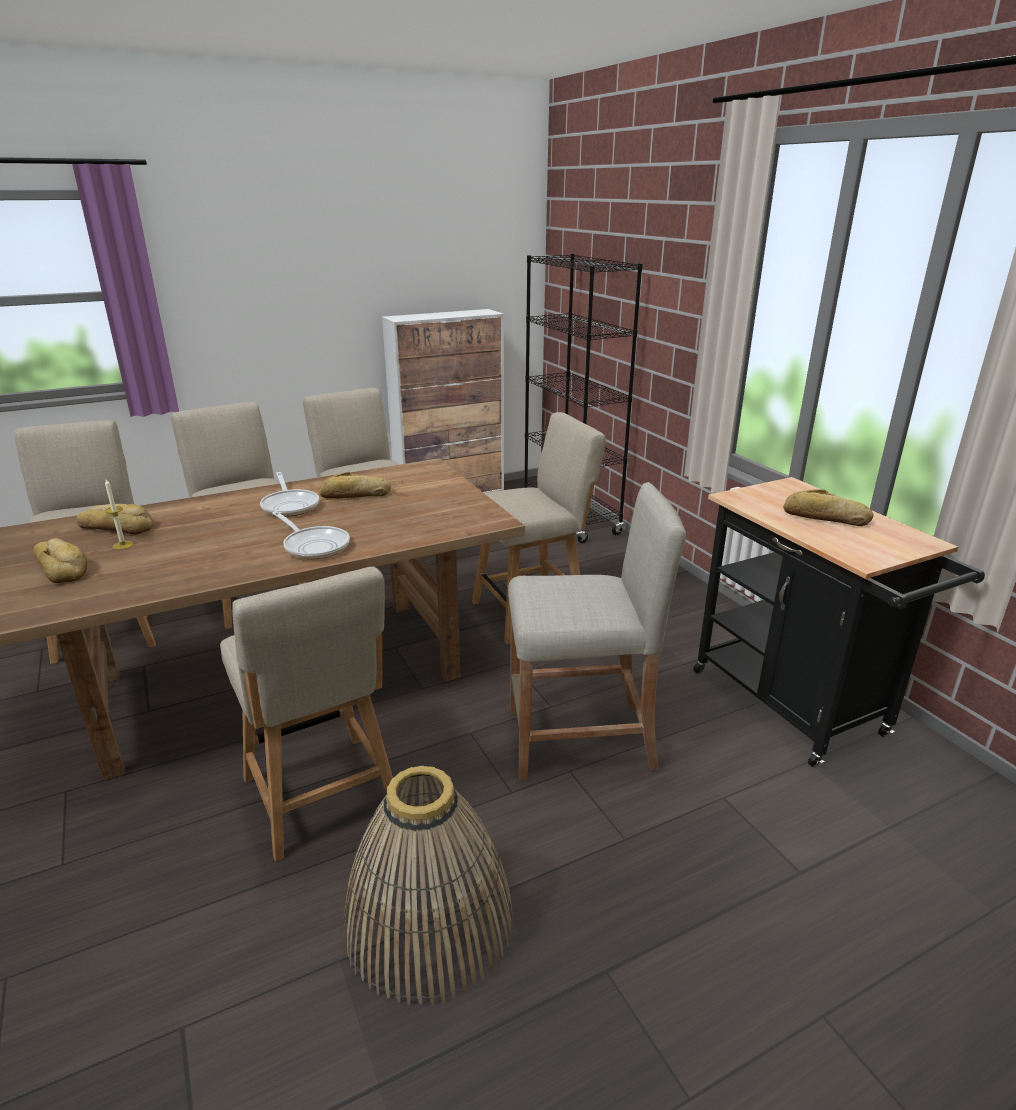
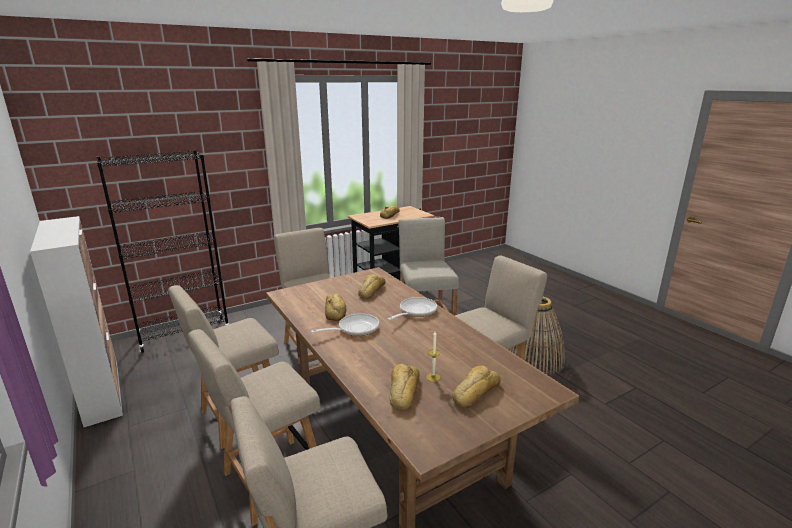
camera: 95 degrees left, 5 degrees down
(414, 516) = (370, 290): none -> bread

